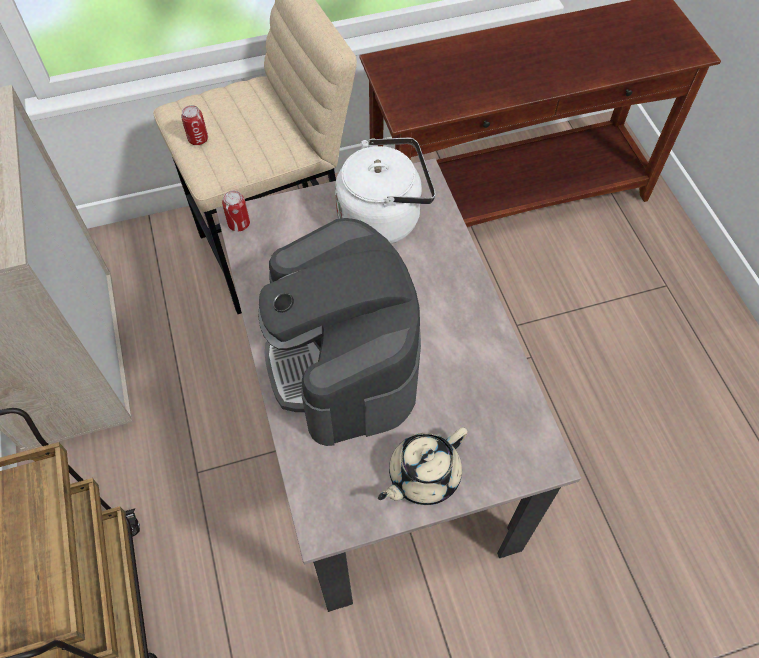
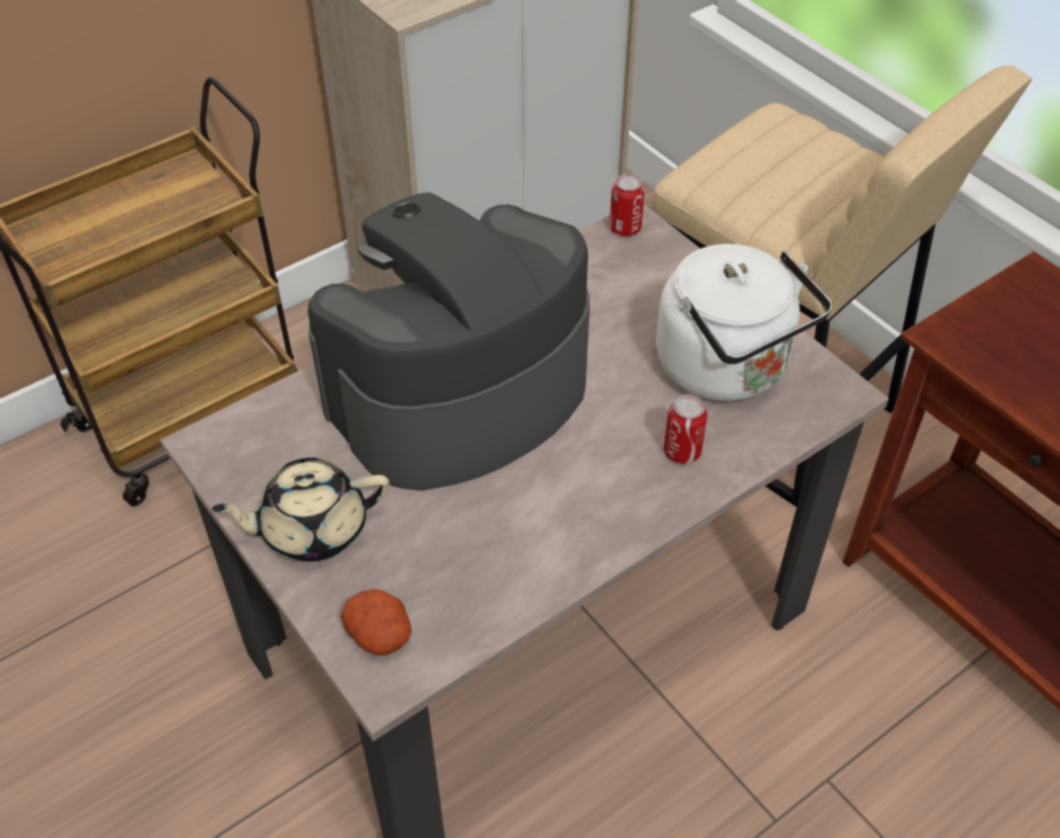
camera: 70 degrees right, 10 degrees down
(198, 139) = (742, 148): can -> can (682, 451)
(422, 475) = (312, 528): beige teapot -> beige teapot turned 45 degrees counterclockwise
(516, 455) = (381, 634): none -> potato

